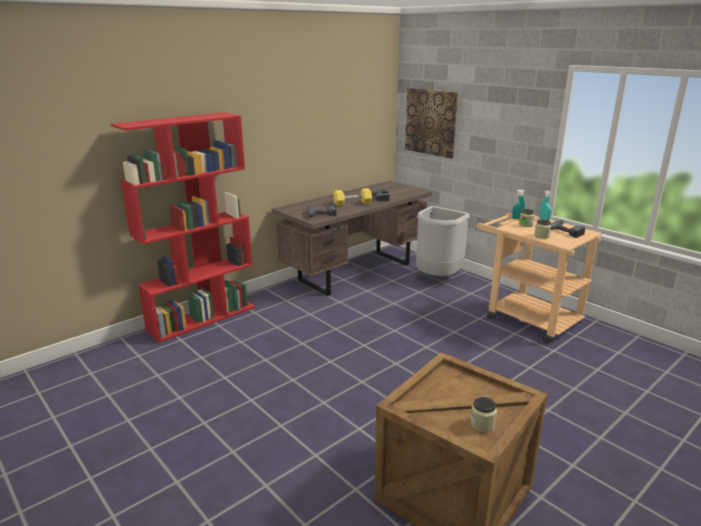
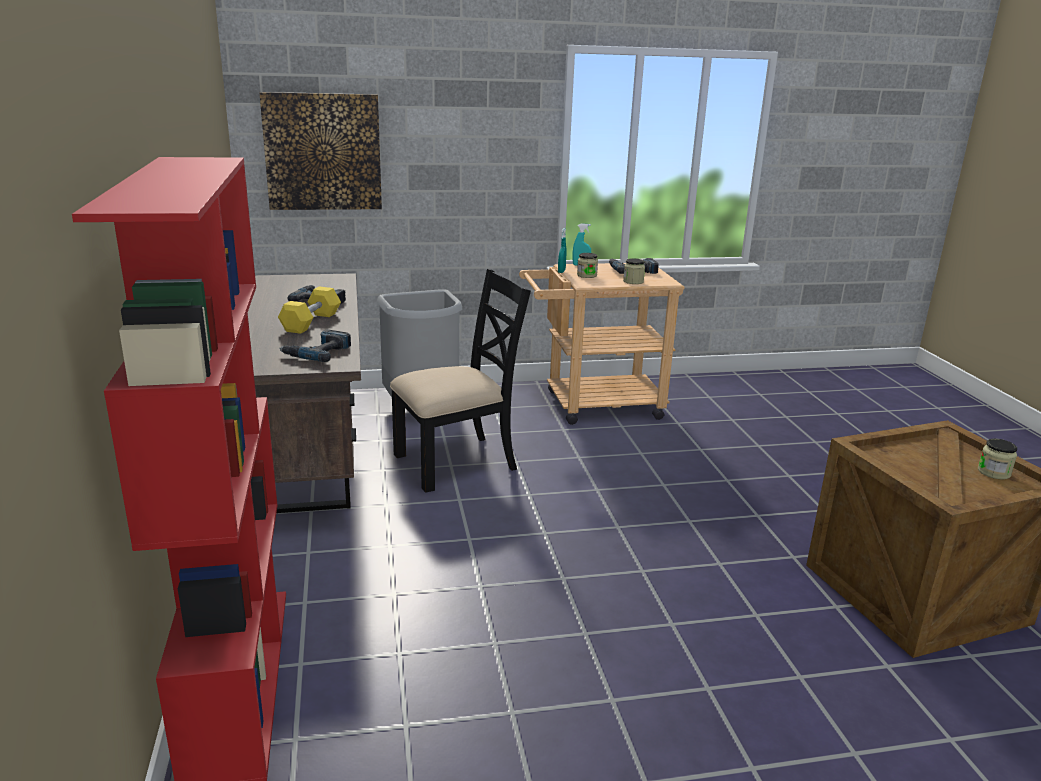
camera: 60 degrees left, 0 degrees up
(399, 303) = (457, 462): none -> black chair

